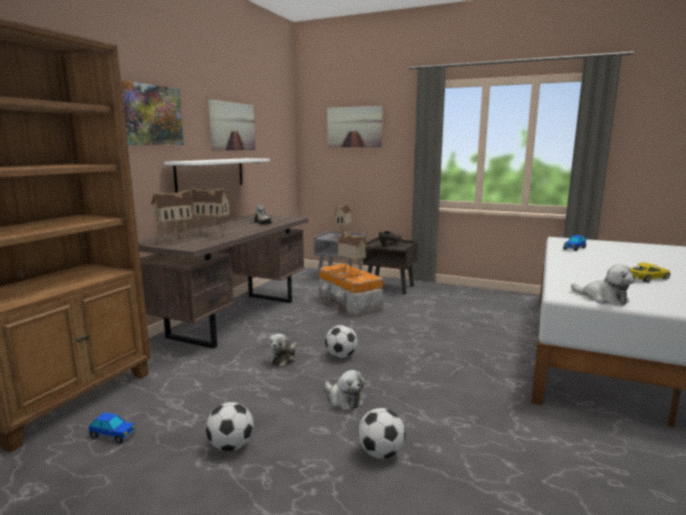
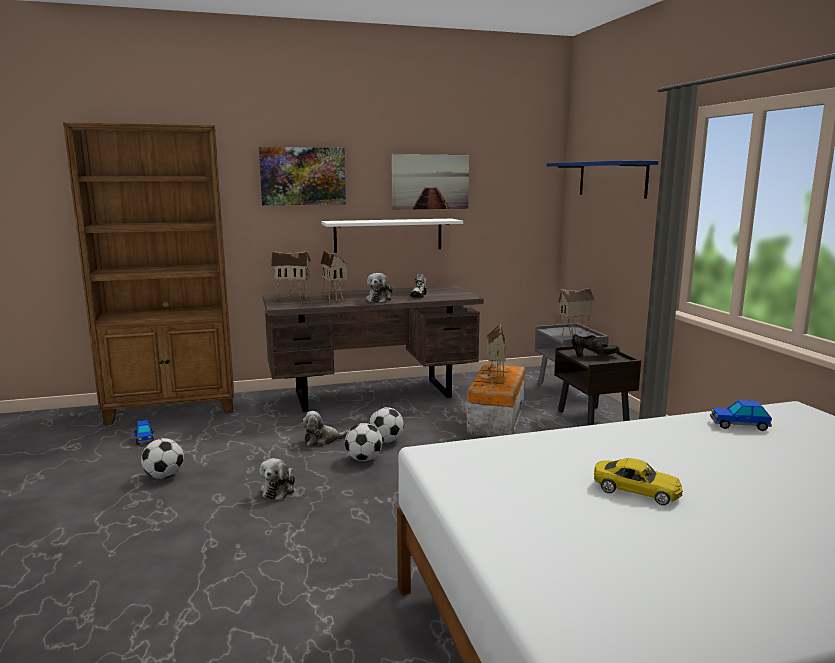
camera: 50 degrees right, 0 degrees up
(354, 127) = (612, 179): picture -> blue shelf
(381, 453) = (206, 533): football -> football (386, 441)
(603, 299) = (451, 474): plush toy -> plush toy (379, 299)

